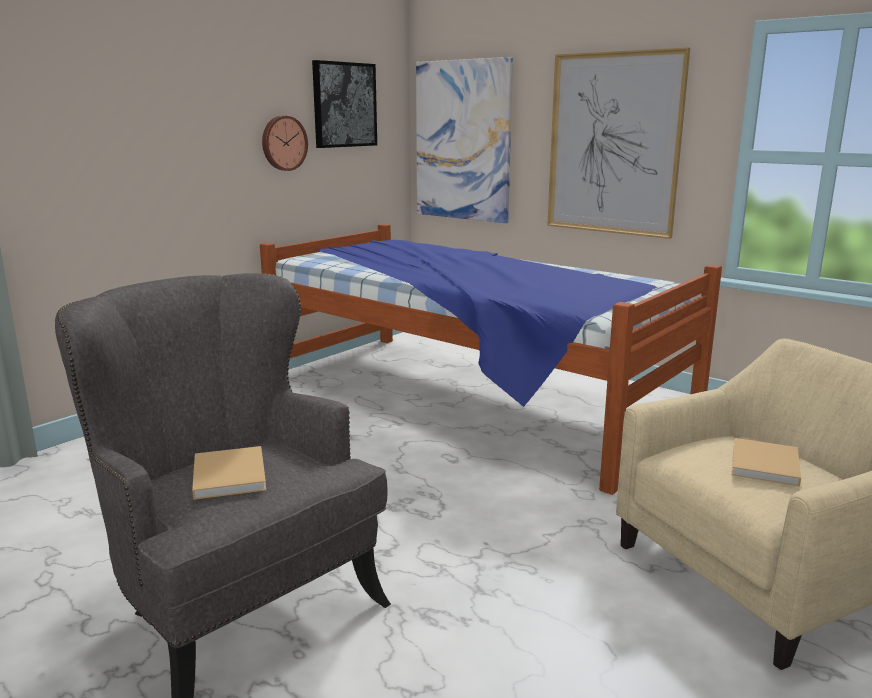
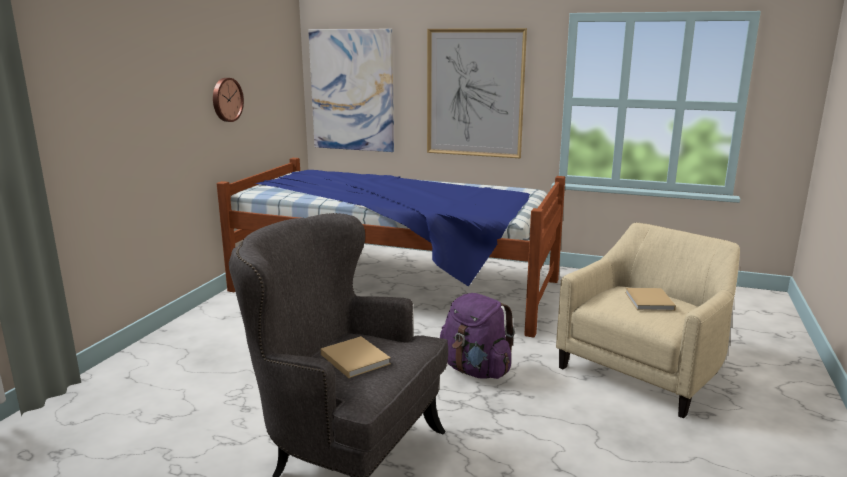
camera: 20 degrees left, 0 degrees up
(344, 105) = (263, 65): picture -> none
(495, 526) = (475, 370): none -> purple backpack

